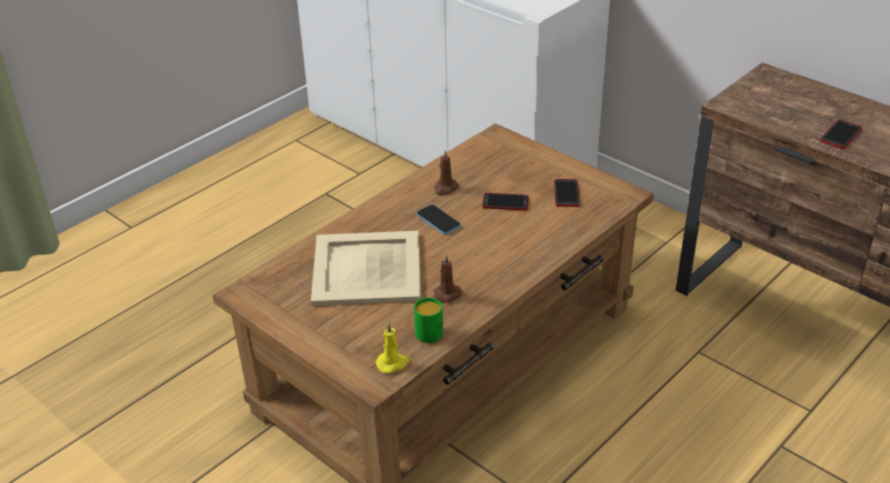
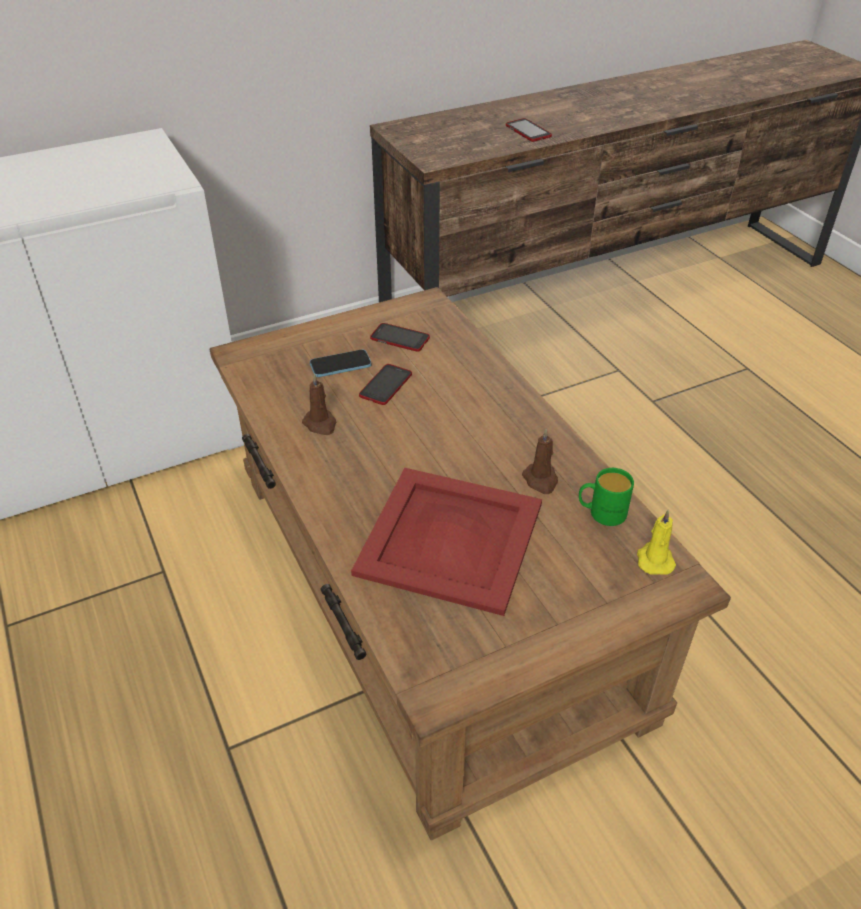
camera: 70 degrees left, 5 degrees up
(368, 268) = (449, 537): beige tray -> red tray
(438, 221) = (386, 448): phone -> phone (340, 365)

